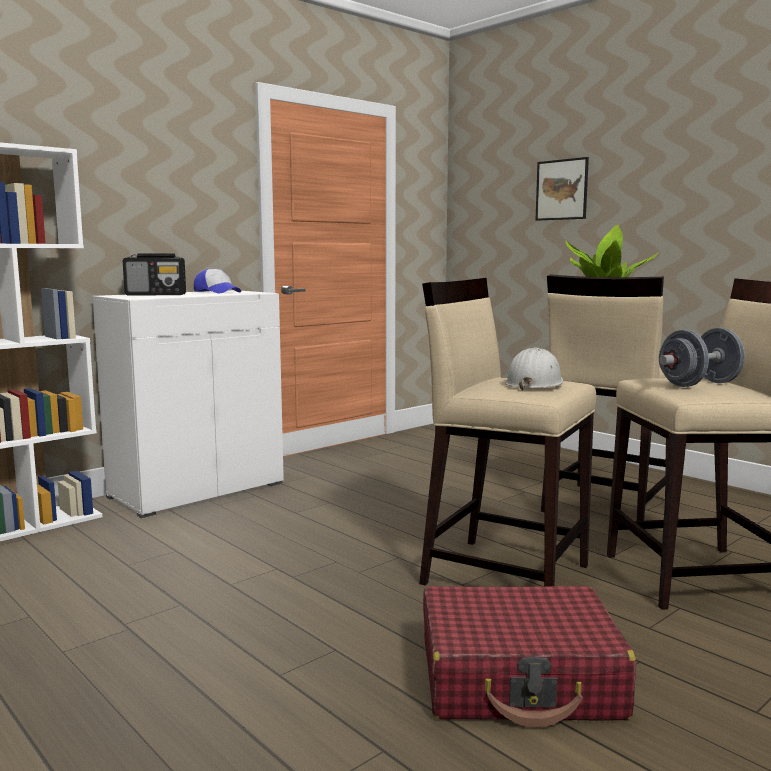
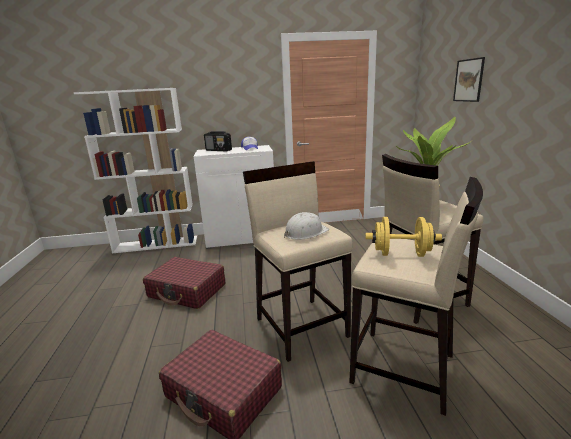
camera: 35 degrees right, 10 degrees up
(214, 584) = (187, 291): none -> red suitcase
(699, 384) = (401, 254): grey dumbbell -> yellow dumbbell

